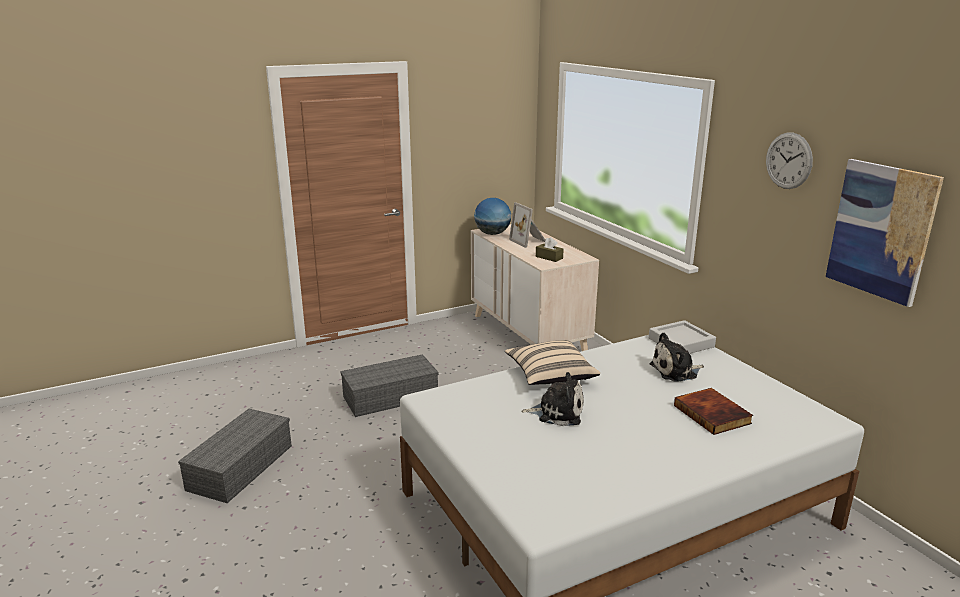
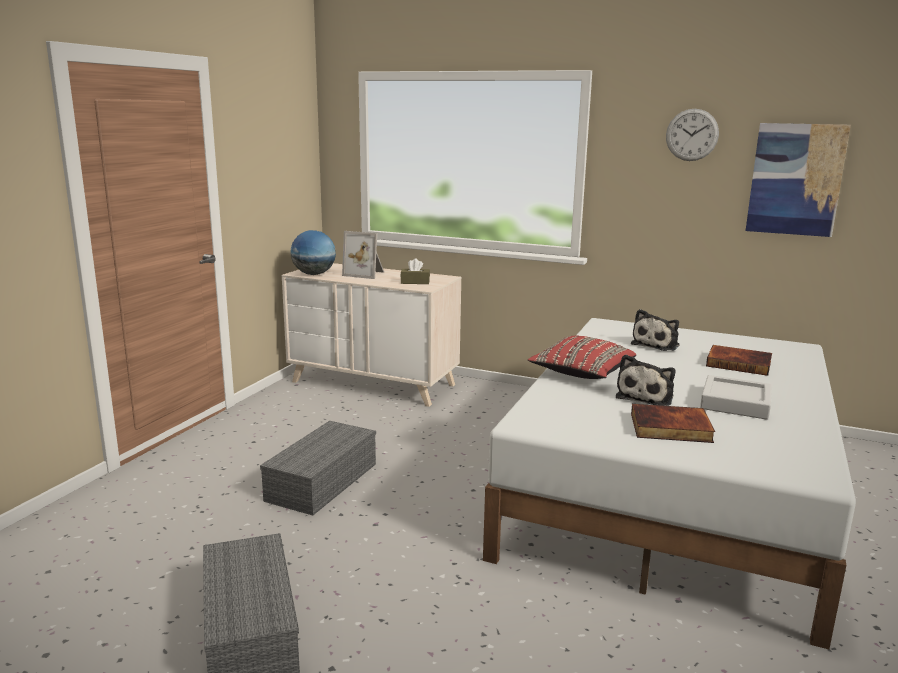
camera: 40 degrees left, 5 degrees down
(516, 443) = (670, 428): none -> book
(550, 376) = (581, 373): beige pillow -> red pillow
(557, 412) = (646, 396): plush toy -> plush toy turned 150 degrees clockwise
(681, 343) = (618, 326): grey tray -> grey tray (735, 403)

